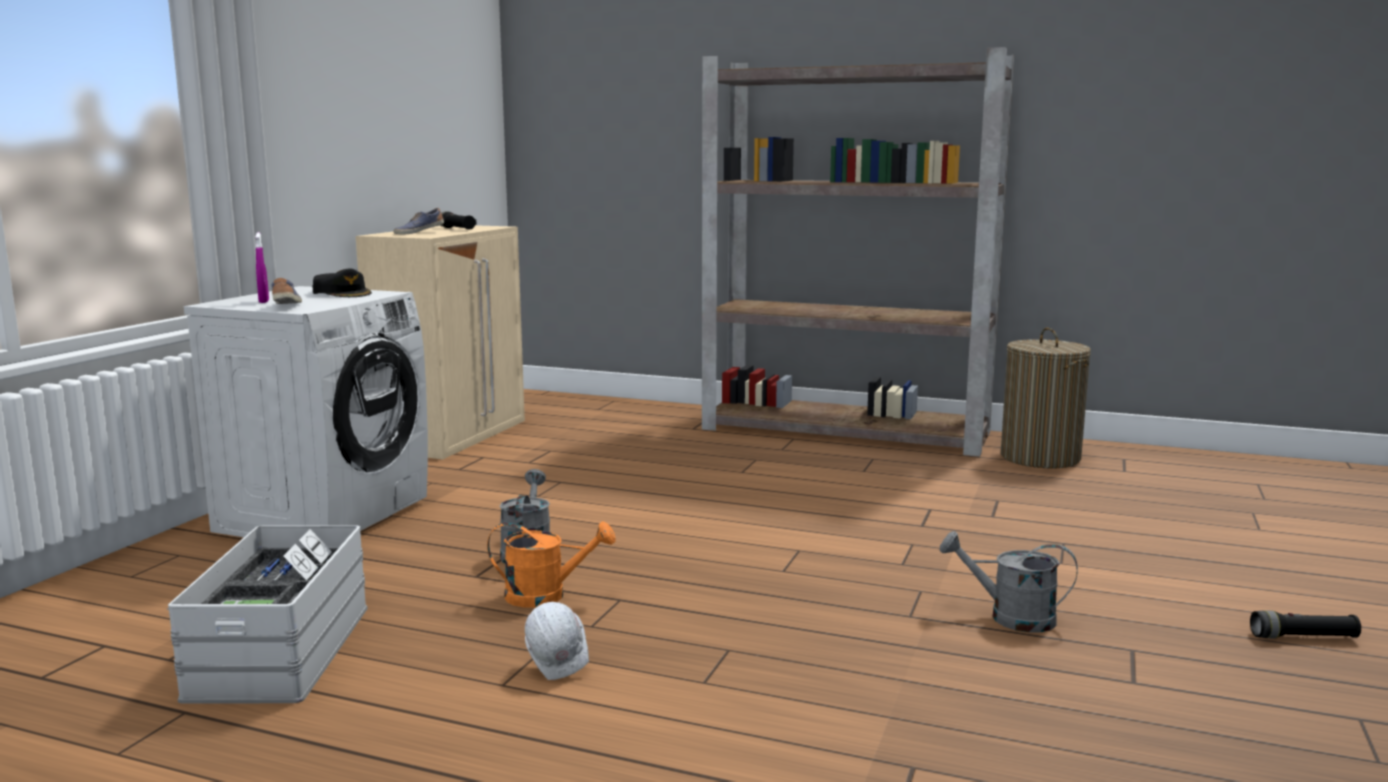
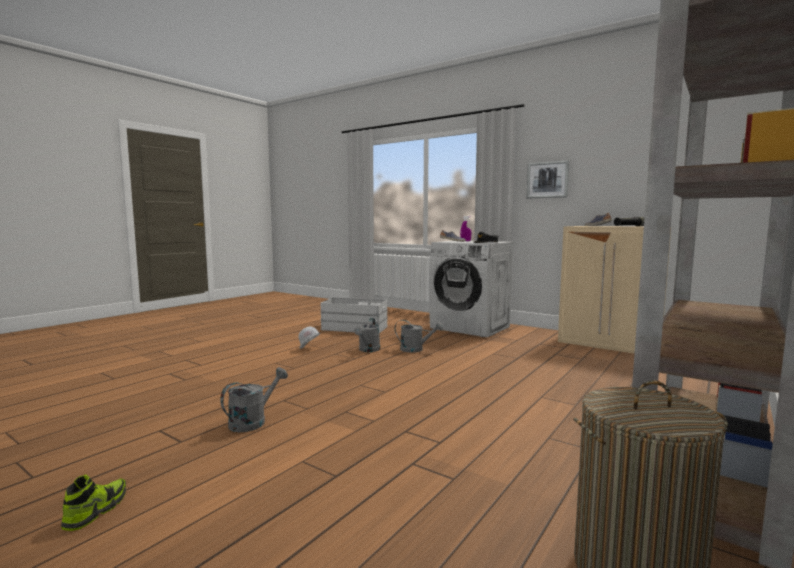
camera: 105 degrees right, 5 degrees down
(295, 137) = (547, 180): none -> picture
(546, 595) = (368, 350): orange watering can -> grey watering can
(1303, 637) = (96, 511): black flashlight -> shoe

